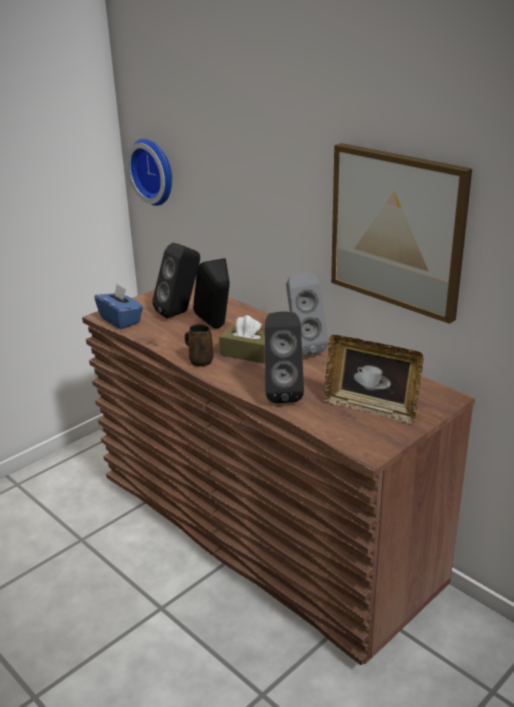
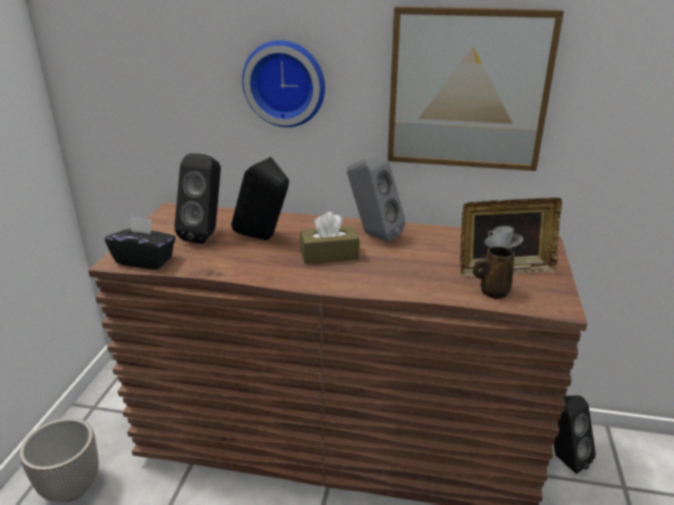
camera: 35 degrees left, 0 degrees up
(60, 484) = (70, 487): none -> planter
(121, 320) = (145, 260): blue tissue box -> black tissue box
(154, 171) = (104, 82): wall clock -> wall clock (285, 83)
(200, 361) = (292, 276): brown mug -> brown mug (492, 291)
(283, 392) = (414, 281): black speaker -> black speaker (562, 458)

